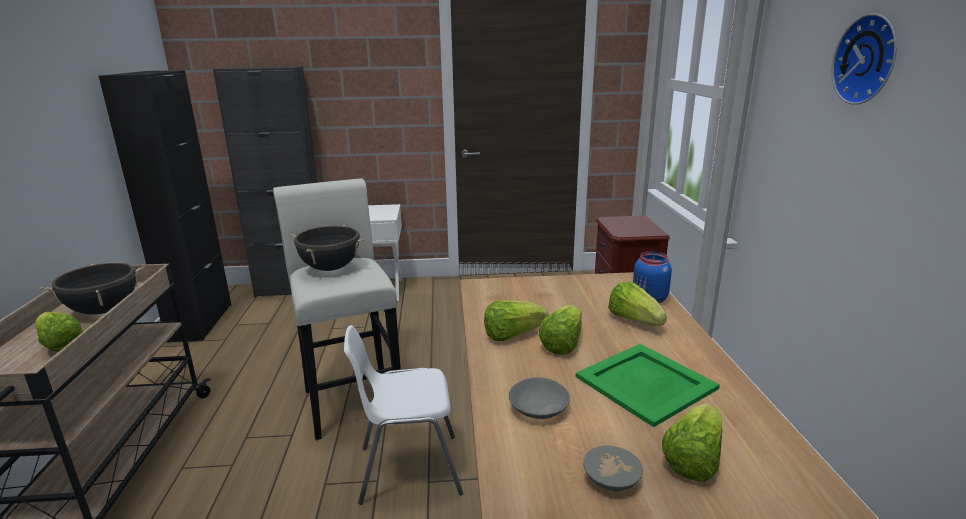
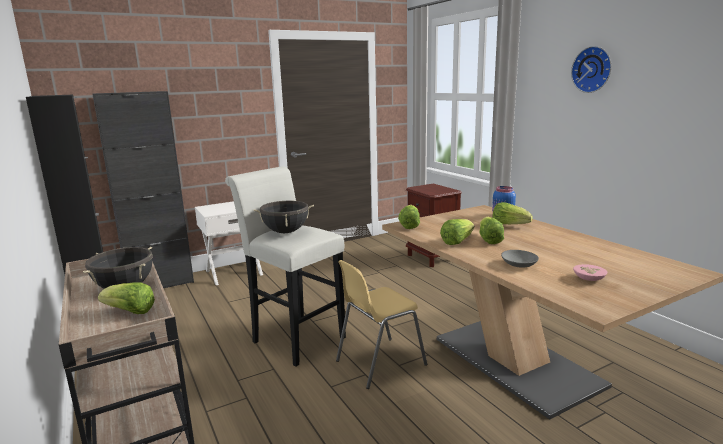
camera: 25 degrees left, 5 degrees down
(408, 469) = (379, 362): white chair -> yellow chair
(610, 480) = (589, 279): grey bowl -> pink bowl
(645, 382) = (551, 245): green tray -> none
(693, 459) = (610, 265): lettuce -> lettuce (409, 225)

